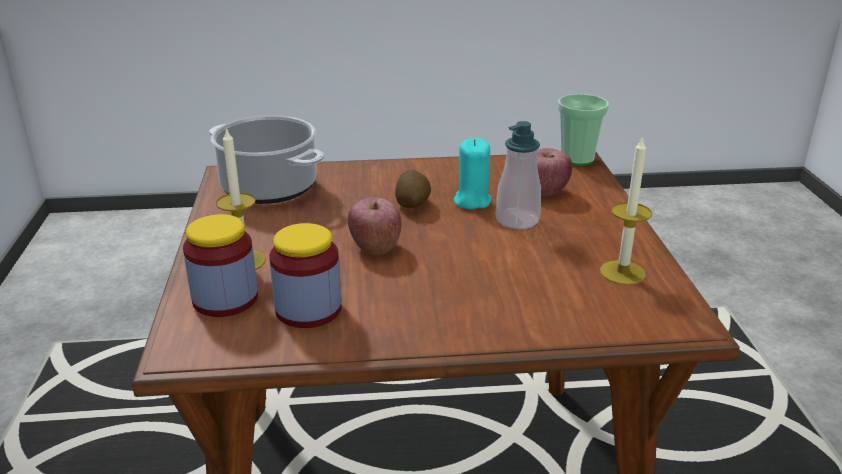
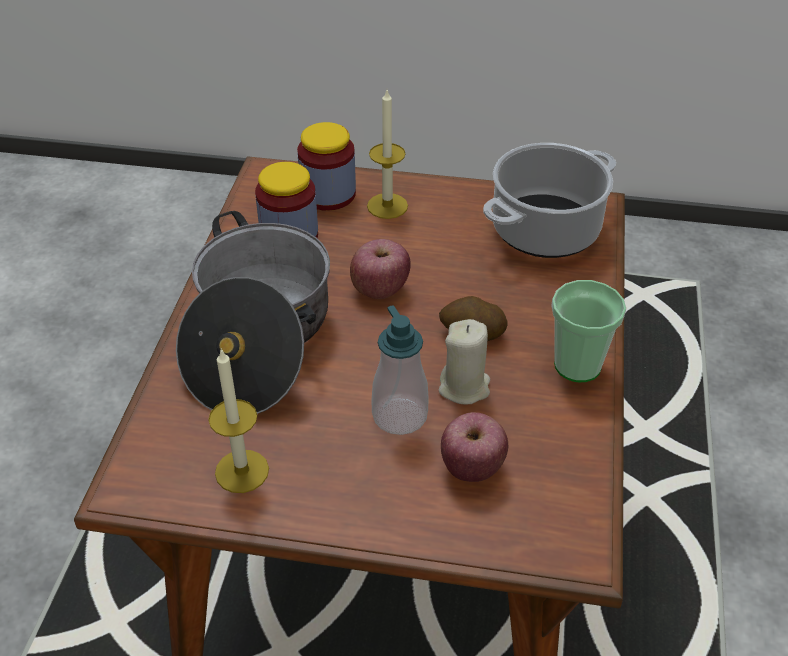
camera: 105 degrees right, 15 degrees up
(472, 201) = (464, 387): turquoise candle -> beige candle
(474, 295) = (258, 340): none -> cooking pot
(577, 159) = (580, 550): cup -> cup (577, 365)

